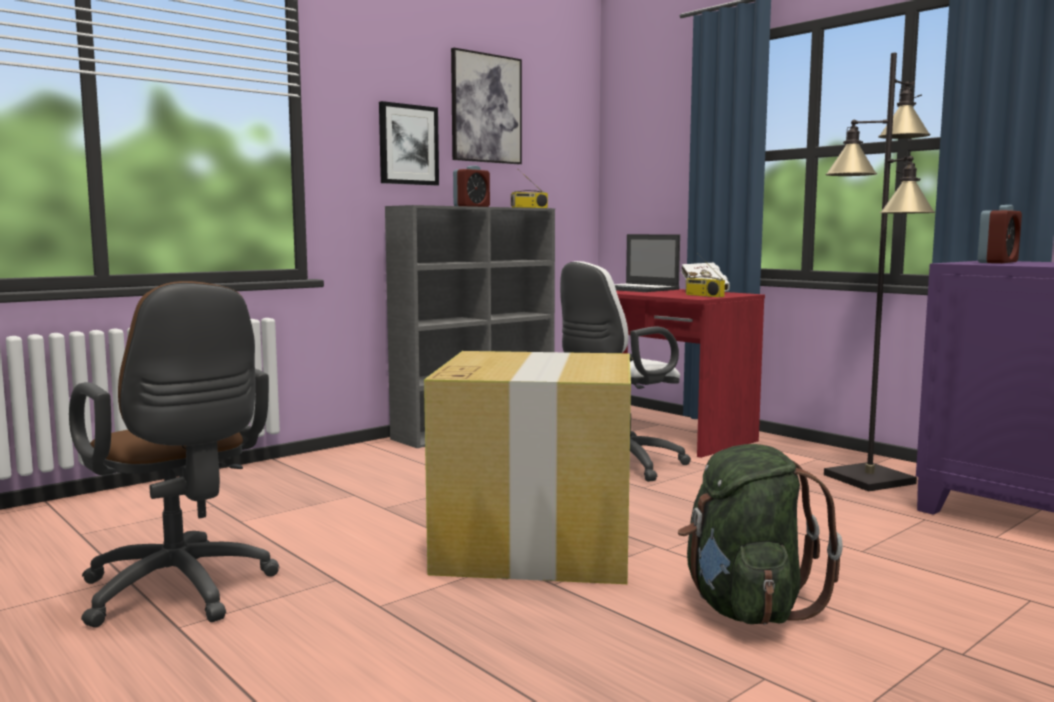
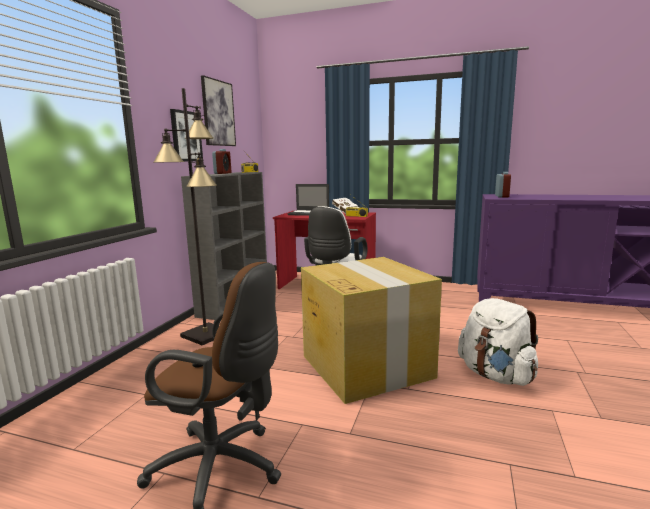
camera: 30 degrees left, 5 degrees up
(746, 608) = (495, 375): green backpack -> white backpack
(870, 479) = (442, 294): black floor lamp -> black floor lamp (206, 335)

